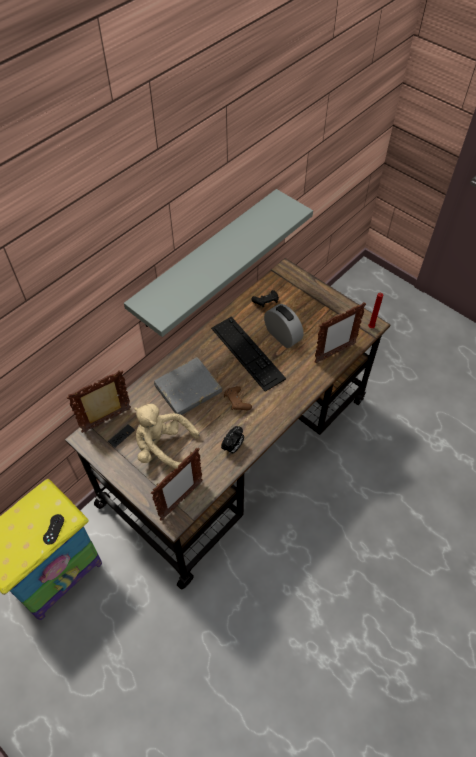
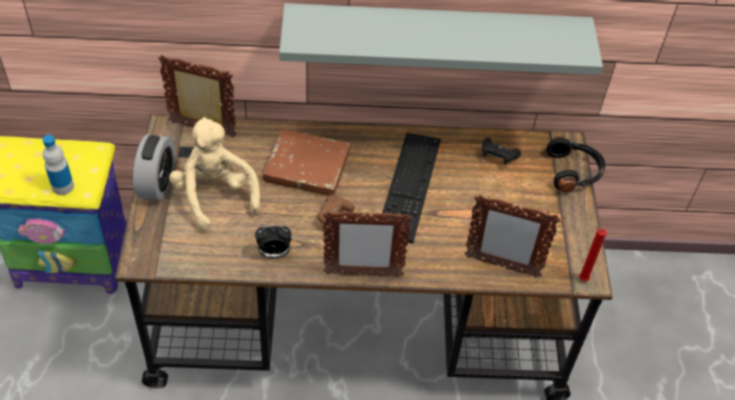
camera: 45 degrees right, 5 degrees down
(53, 529) = (63, 186): black game controller -> bottle
(181, 501) = (167, 252): picture frame -> picture frame (362, 274)
(188, 389) = (307, 166): grey book -> brown book
(282, 336) = (468, 202): alarm clock -> alarm clock (157, 183)
(305, 280) = (574, 172): none -> black headphones

